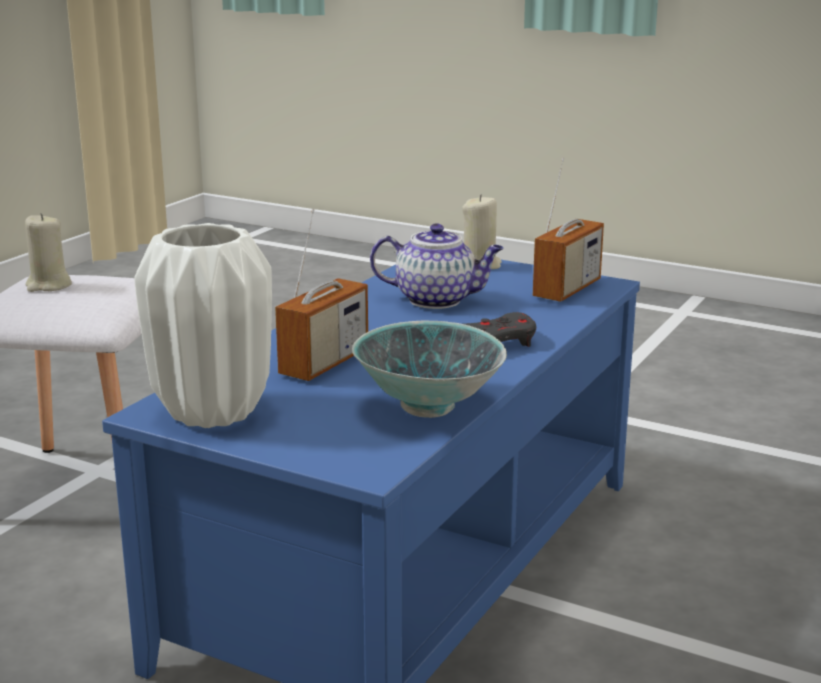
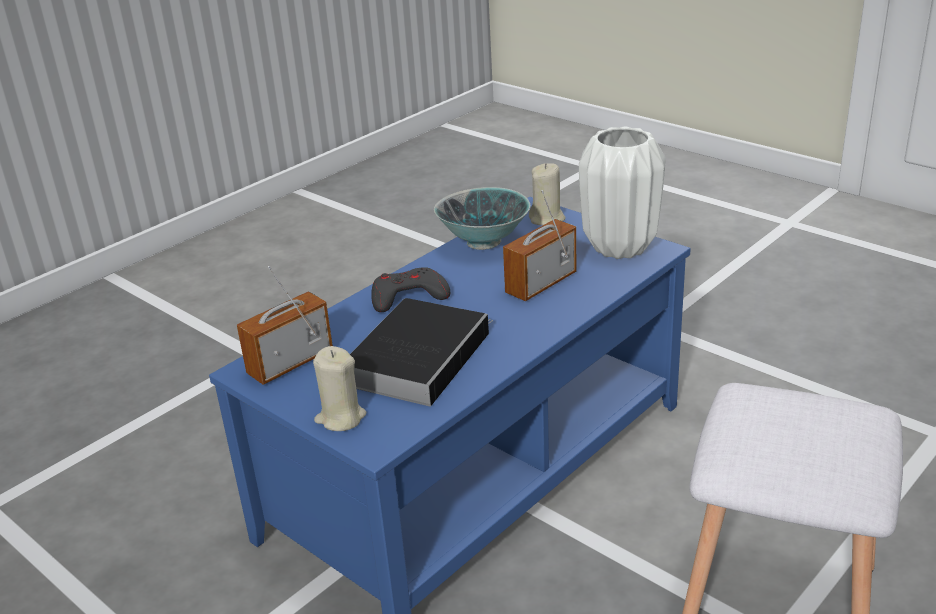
camera: 165 degrees left, 10 degrees up
(48, 285) = (829, 444): beige candle -> beige candle (547, 218)
(437, 300) = (419, 356): teapot -> book

